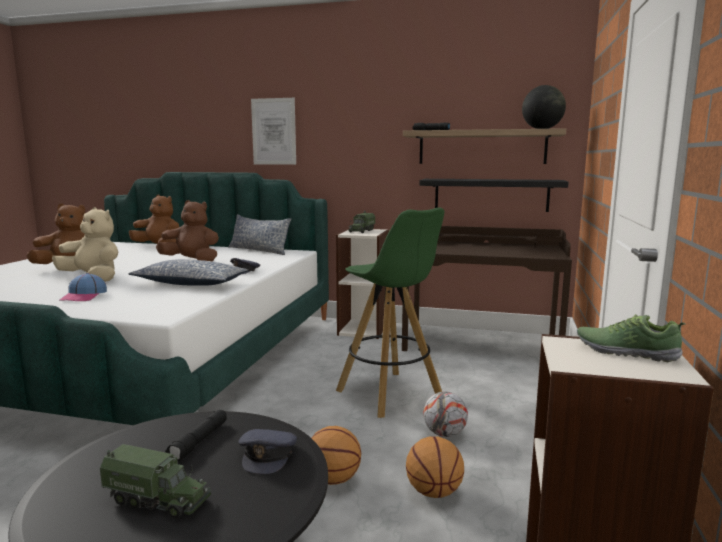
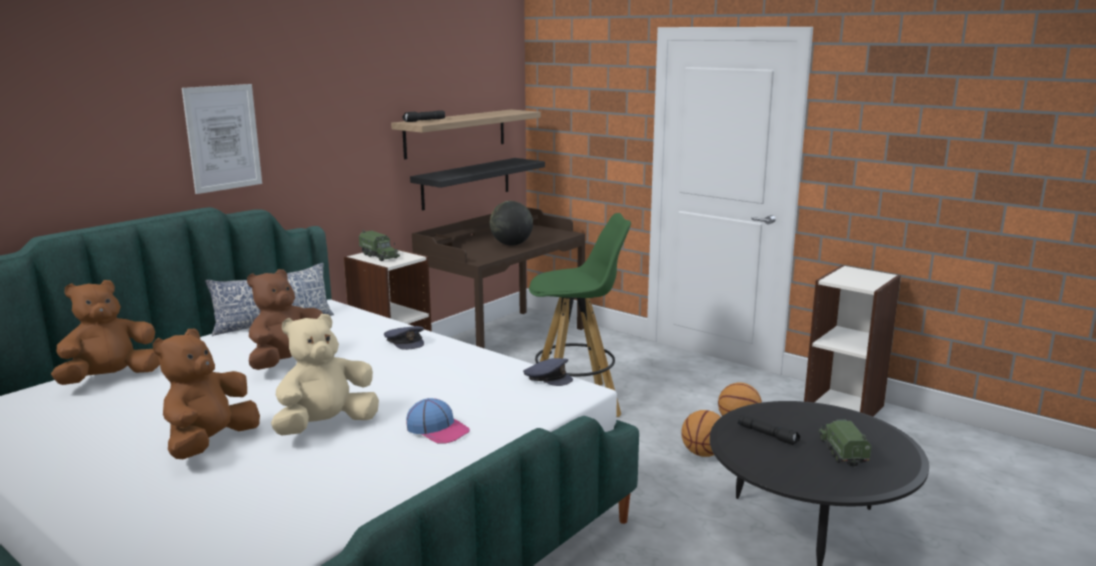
camera: 65 degrees left, 5 degrees up
(158, 499) = (841, 452): toy truck -> toy truck turned 45 degrees counterclockwise
(190, 284) = (441, 372): pillow -> none
(268, 455) = (796, 415): grey cap -> grey cap (548, 378)
(444, 433) = (663, 400): football -> none
(542, 129) = (511, 111): globe -> globe (511, 244)
(626, 351) = (851, 274): shoe -> none

